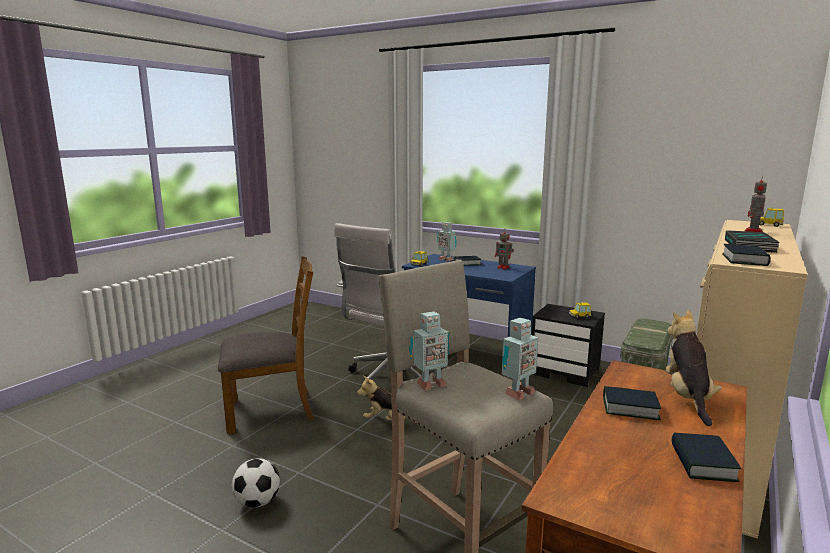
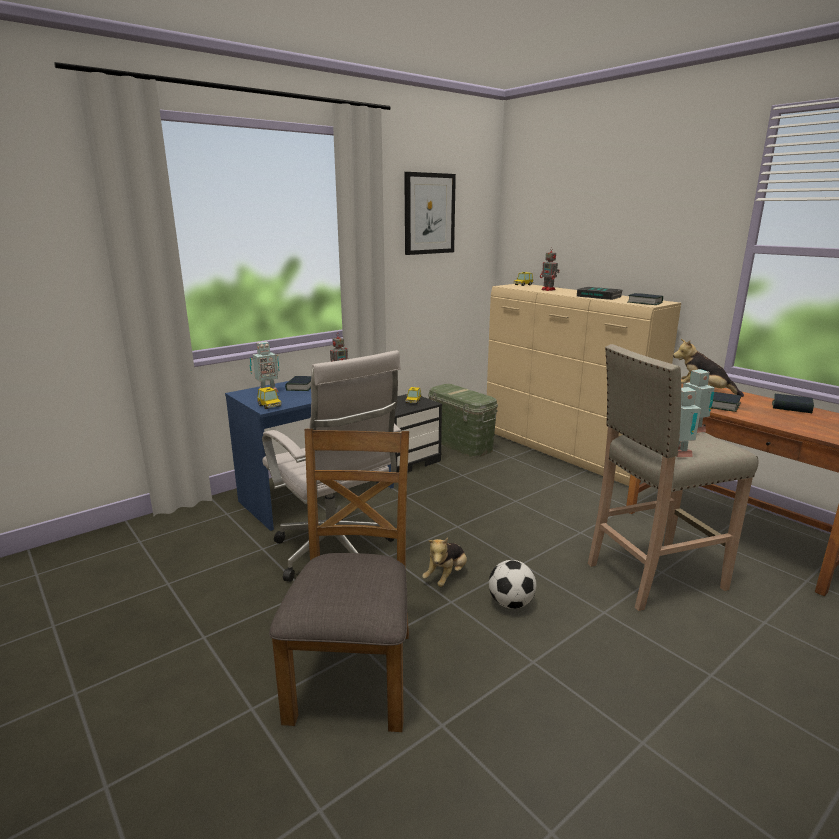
camera: 70 degrees left, 5 degrees up
(257, 502) = (590, 705): football -> football (511, 603)
(676, 131) = (429, 214): none -> picture

